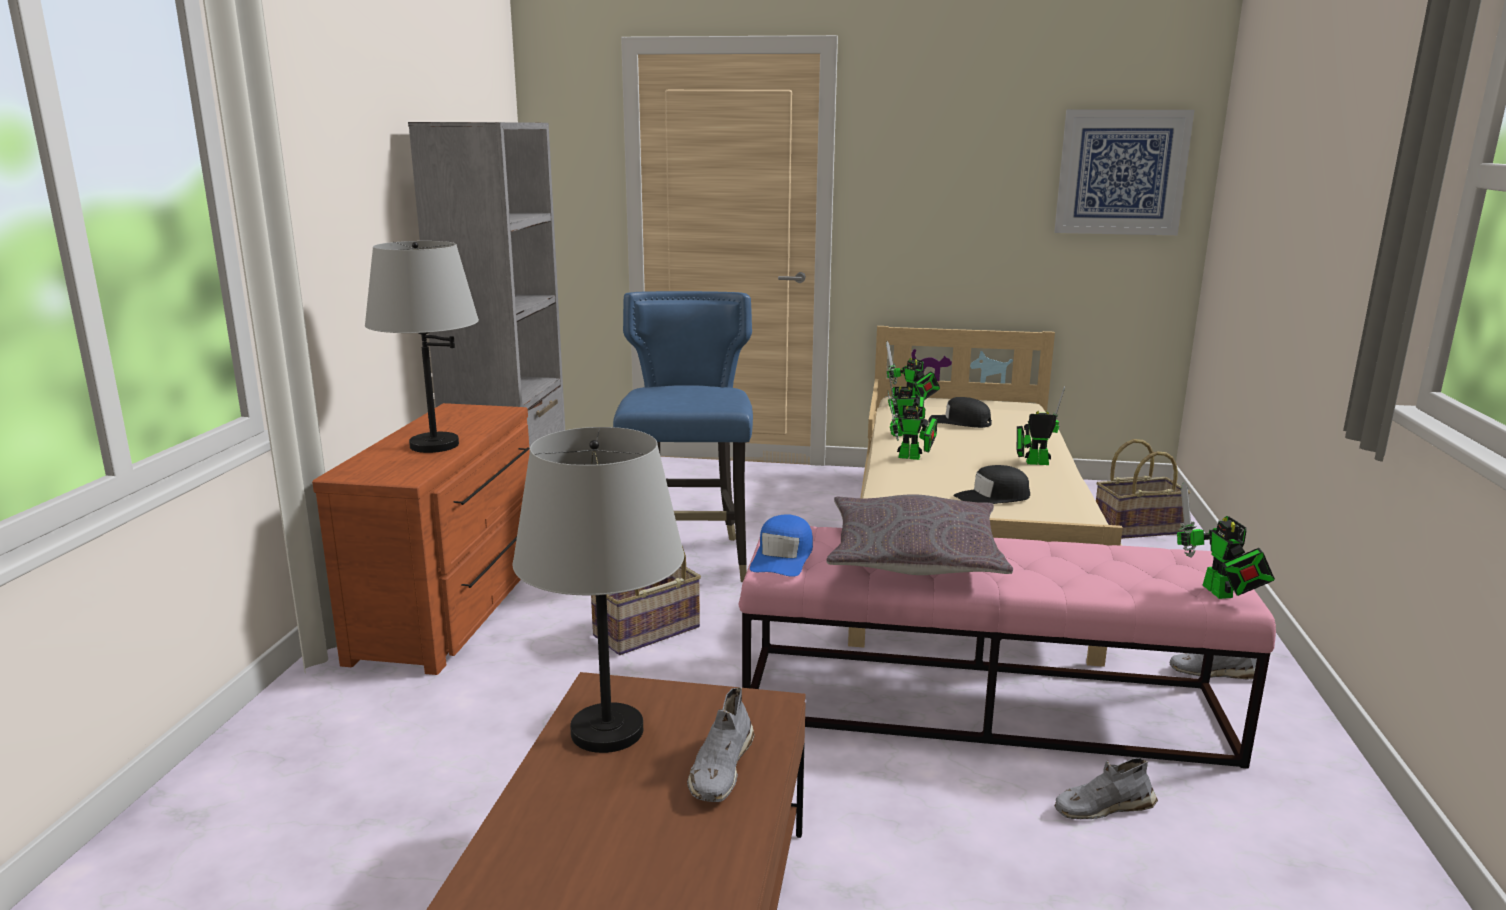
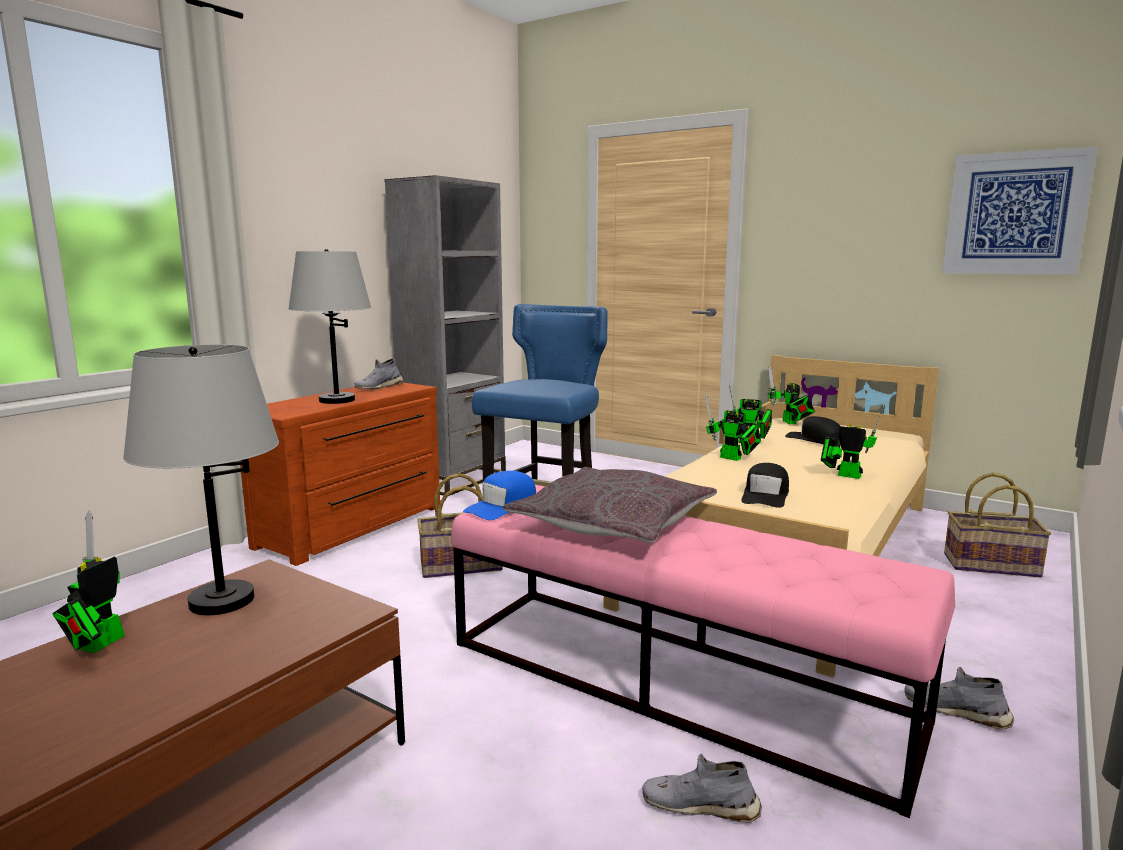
camera: 25 degrees right, 5 degrees down
(720, 768) = (253, 645): grey shoe -> grey shoe (378, 387)
(992, 498) = (765, 495): black cap -> black cap turned 75 degrees counterclockwise
(1220, 594) = (885, 605): toy robot -> toy robot (97, 646)

